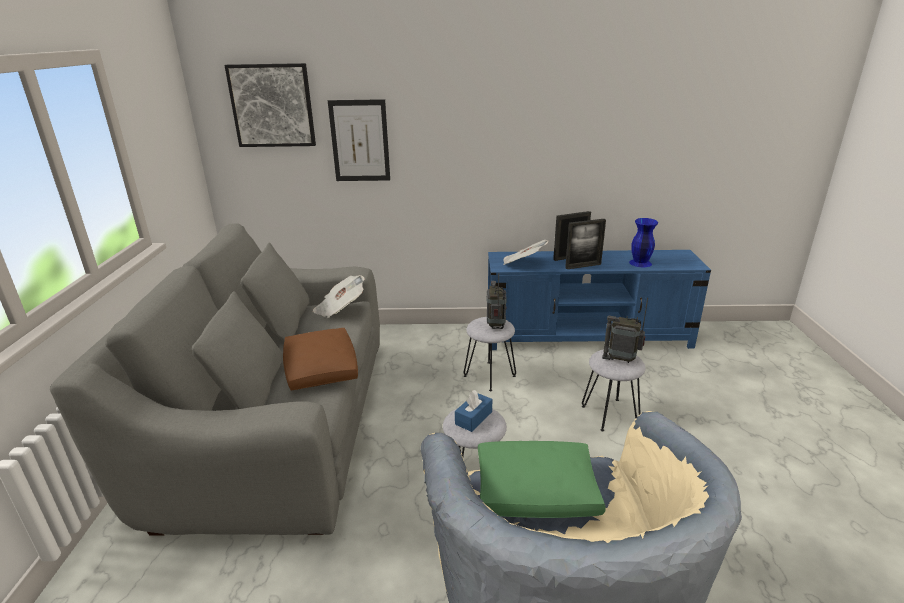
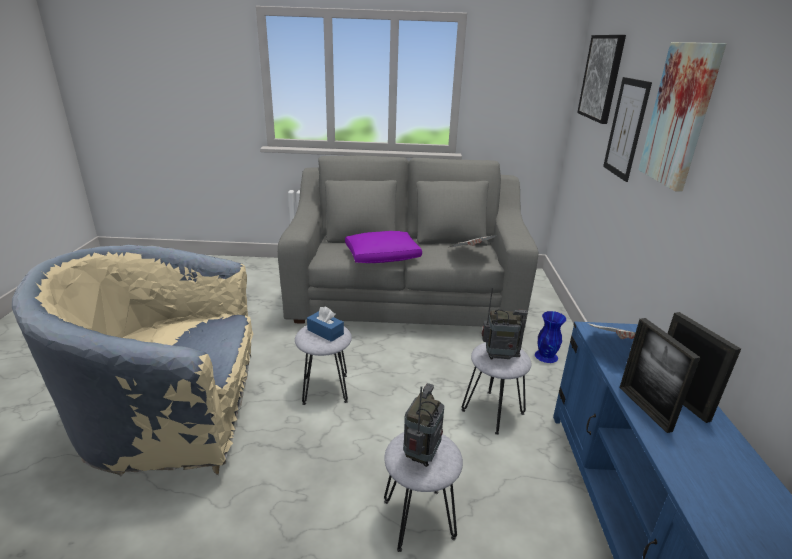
camera: 90 degrees right, 0 degrees up
(321, 369) = (381, 257): brown pillow -> purple pillow
(441, 117) = (680, 115): none -> picture
(534, 491) = (209, 340): green pillow -> none
(640, 263) = (715, 497): blue vase -> blue vase (546, 356)

